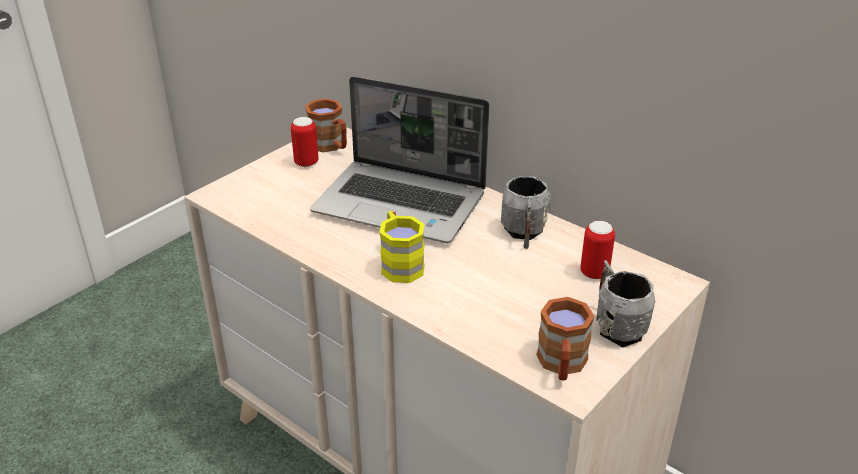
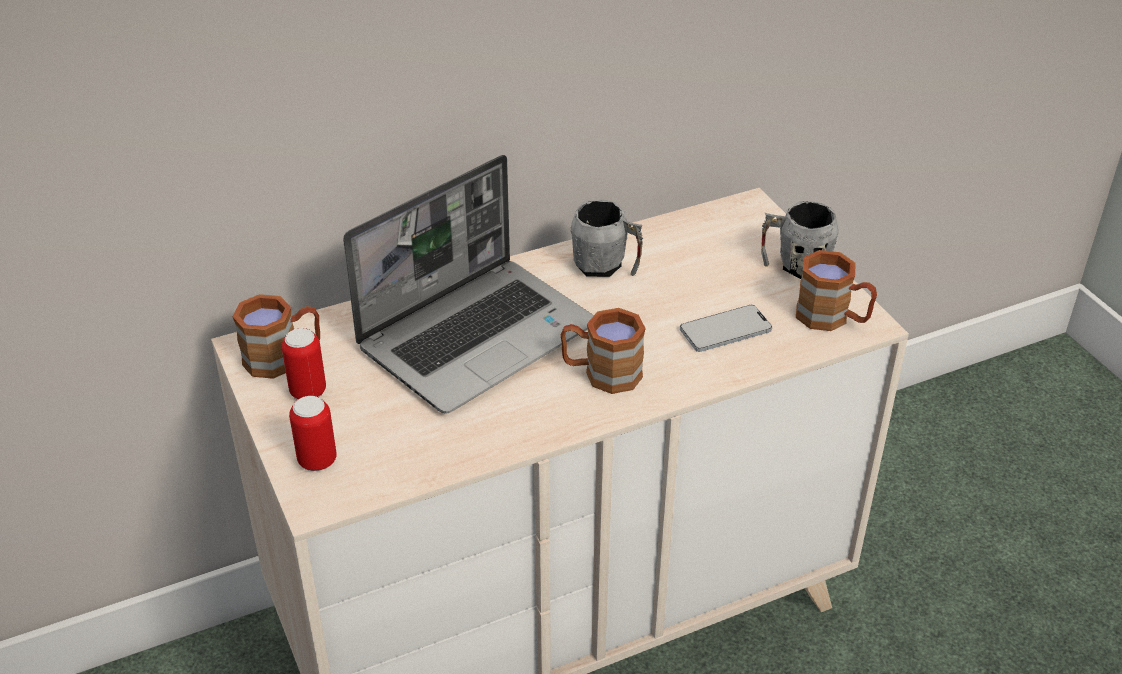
camera: 65 degrees left, 5 degrees up
(400, 263) = (601, 373): yellow mug -> brown mug
(496, 309) = (725, 330): none -> phone
(594, 273) = (705, 247): can -> can (317, 461)

